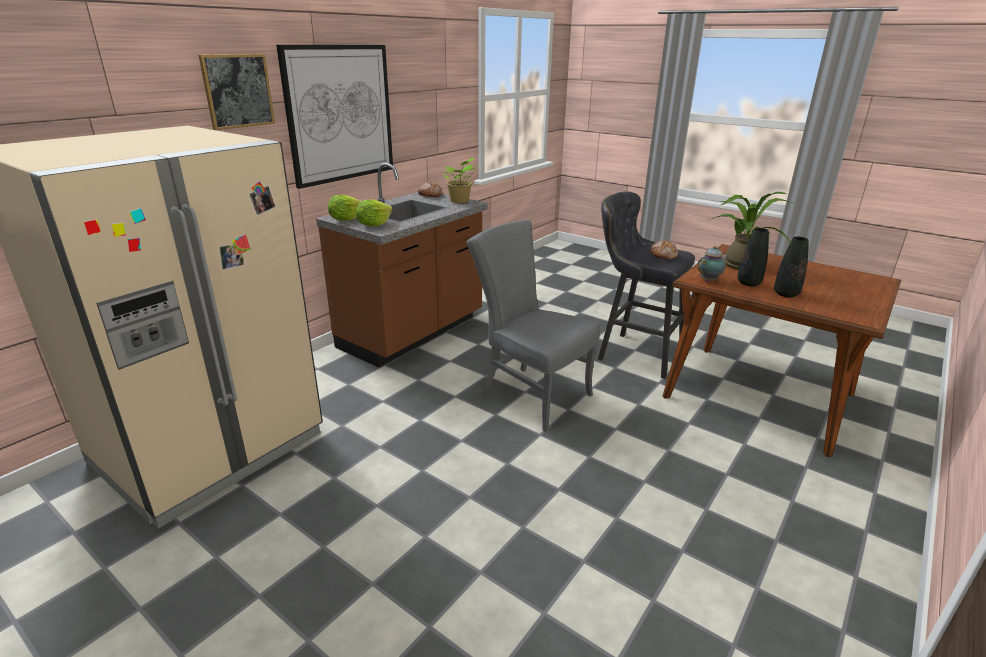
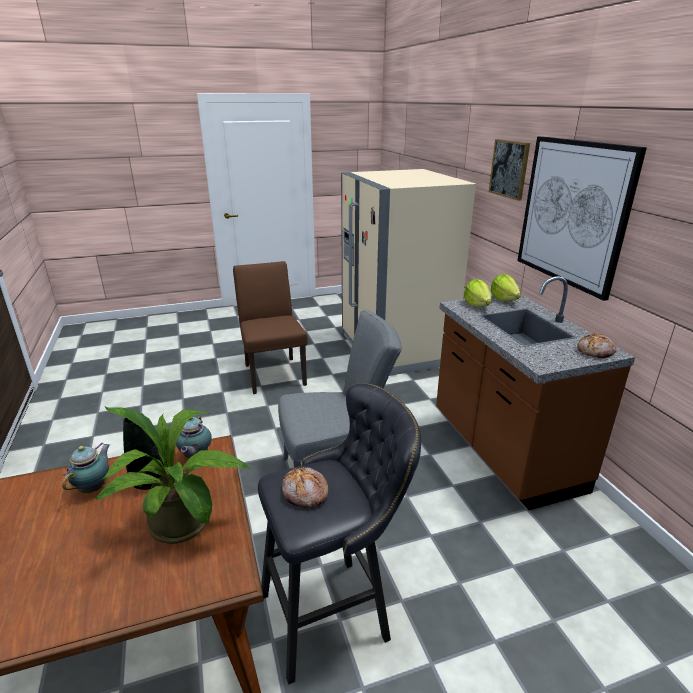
camera: 125 degrees right, 0 degrees up
(370, 547) = (273, 372): none -> brown chair
(460, 201) = (552, 360): potted plant -> none
(786, 294) = (95, 487): black vase -> teapot

